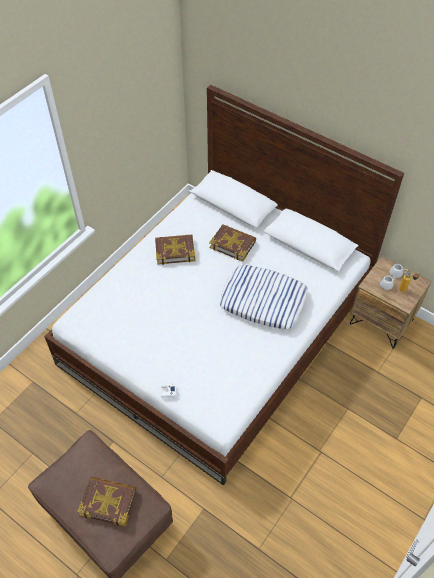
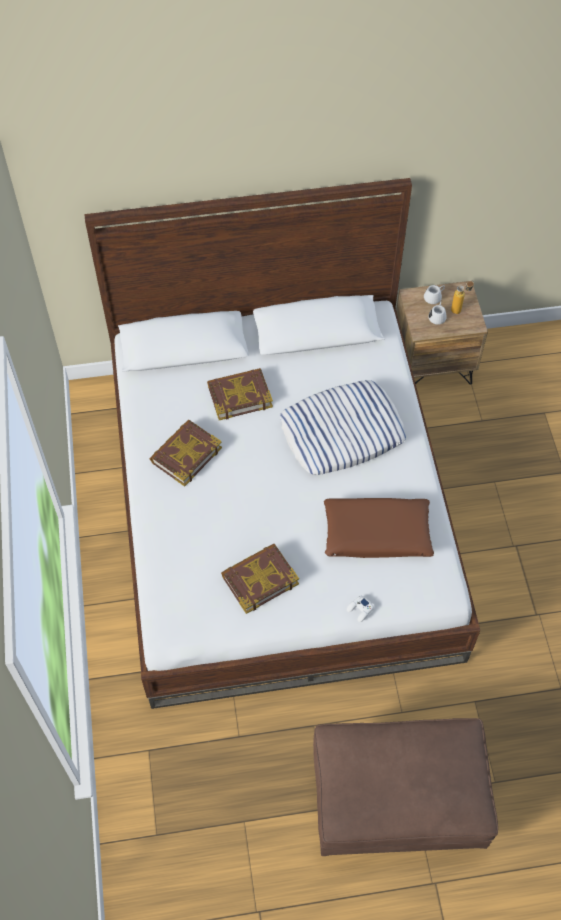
camera: 45 degrees left, 5 degrees up
(108, 502) = (424, 772): book -> book (259, 580)
(221, 363) = (377, 534): none -> brown pillow

